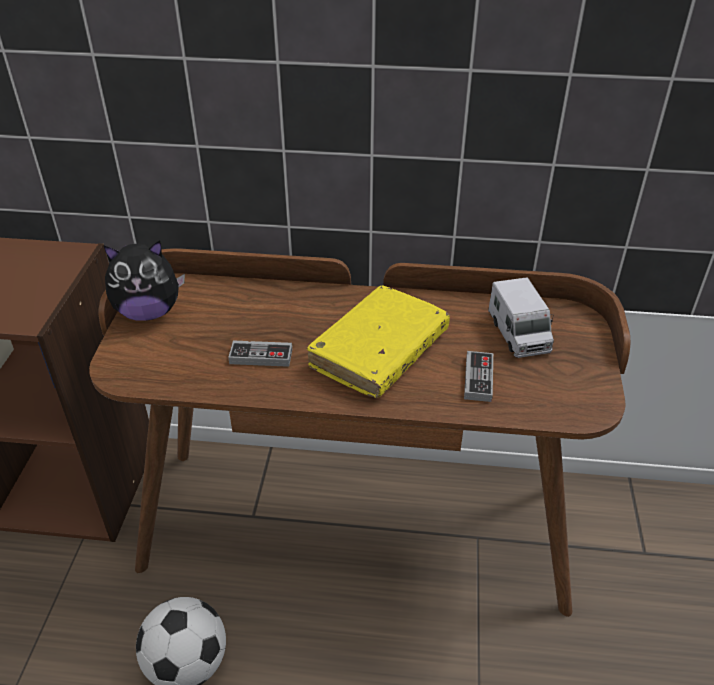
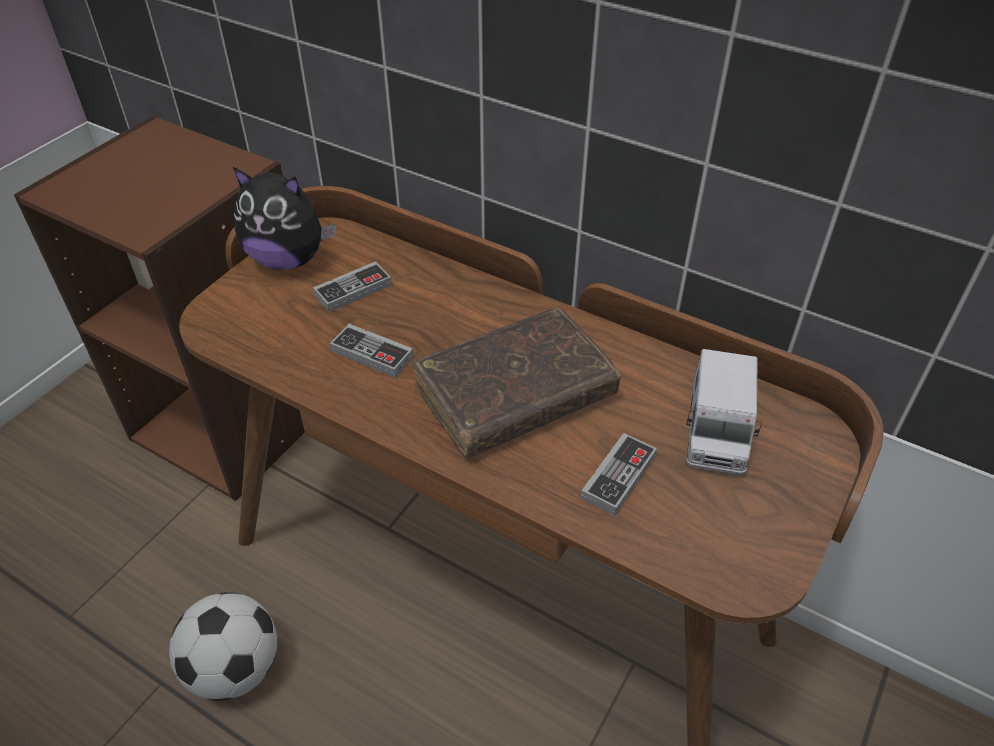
camera: 25 degrees right, 5 degrees up
(216, 319) = (353, 290): none -> game controller
(379, 351) = (515, 394): yellow book -> brown book

